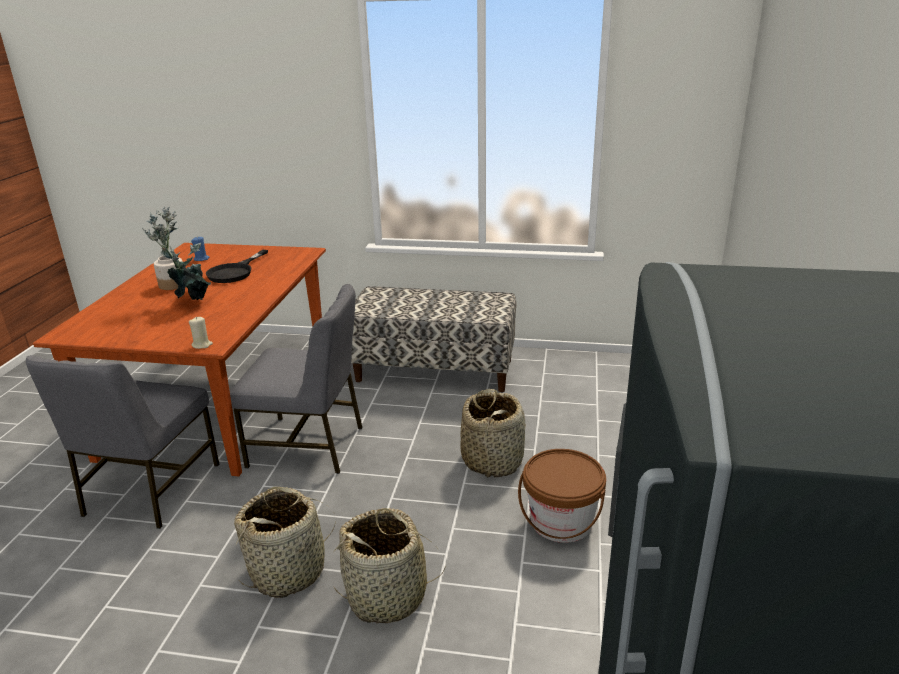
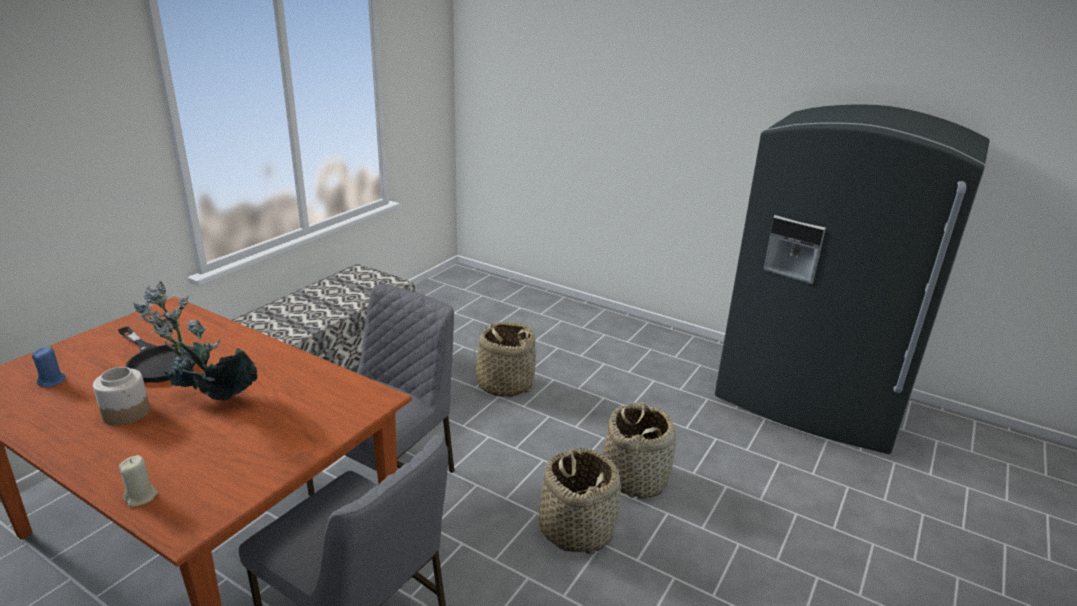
camera: 70 degrees left, 0 degrees up
(202, 345) = (371, 405): beige candle -> beige candle (141, 497)
(561, 522) = (598, 378): brown bucket -> none

